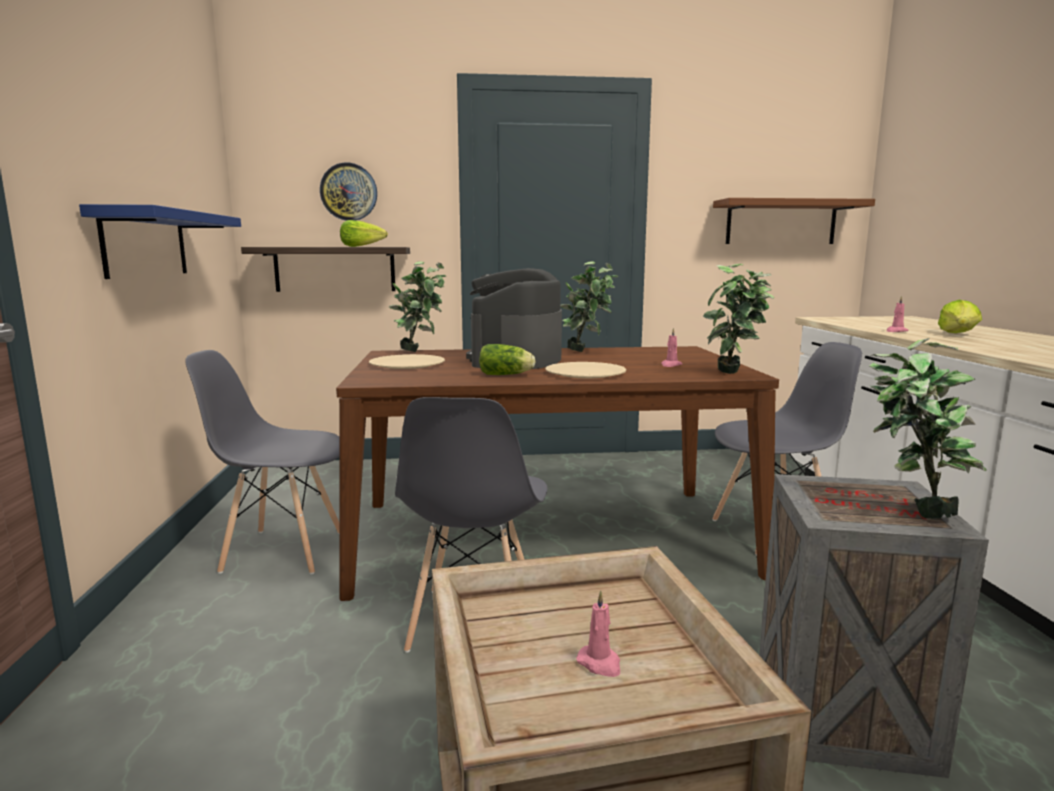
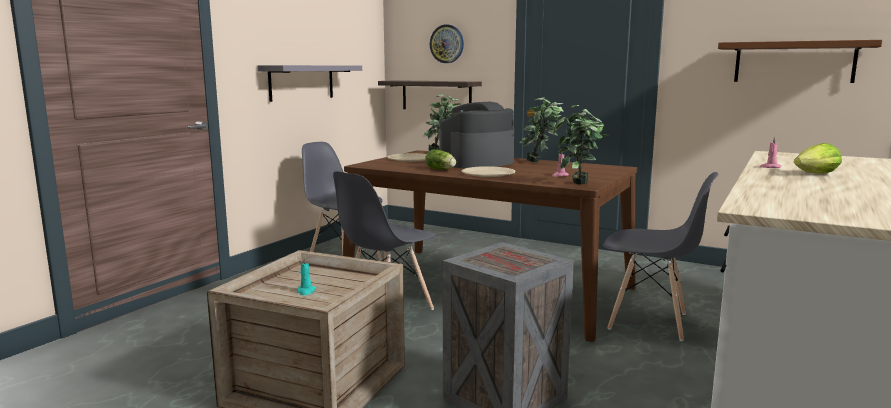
camera: 35 degrees right, 0 degrees up
(145, 244) = (301, 82): blue shelf -> grey shelf
(362, 246) = (446, 81): lettuce -> none
(600, 664) = (306, 291): pink candle -> turquoise candle
(911, 510) = (518, 266): potted plant -> none

